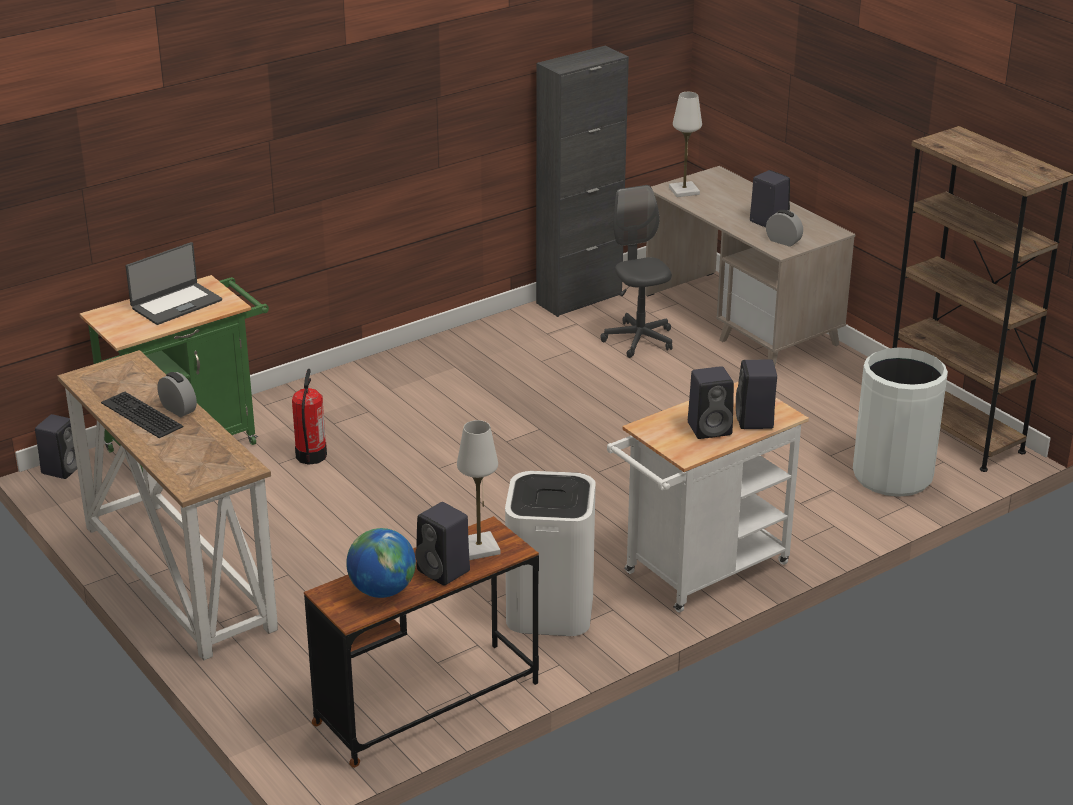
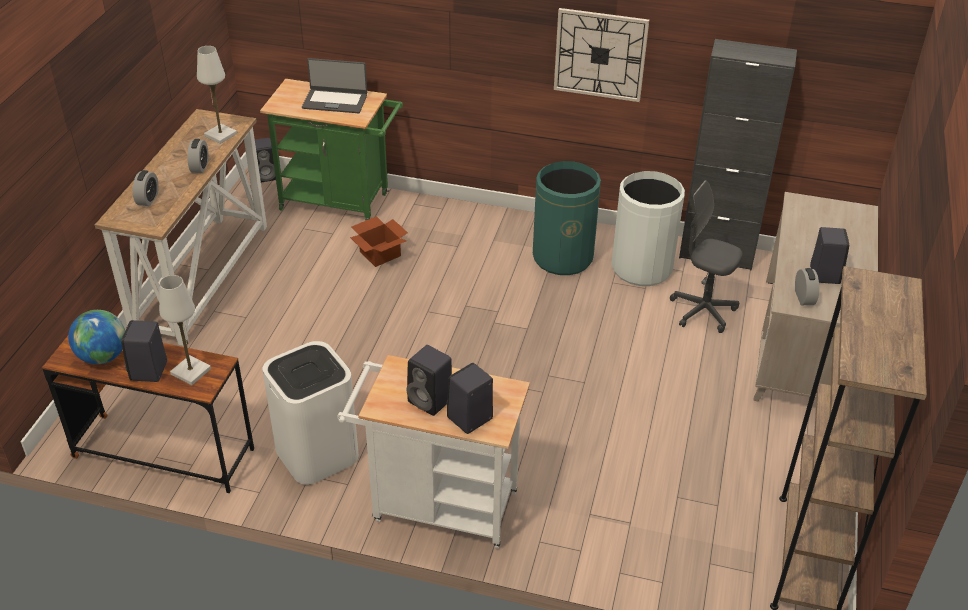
camera: 50 degrees right, 10 degrees up
(139, 415) = (179, 158): keyboard -> none
(188, 457) = (148, 199): none -> alarm clock
(311, 456) = (380, 253): fire extinguisher -> cardboard box
(432, 126) = (600, 54): none -> wall clock
(470, 367) = (563, 257): none -> green trash can
(639, 340) = (702, 311): grey office chair -> grey office chair turned 90 degrees counterclockwise
(684, 191) = (807, 210): white table lamp -> white table lamp (220, 135)
(892, 476) = (693, 550): white trash can -> white trash can (641, 268)

